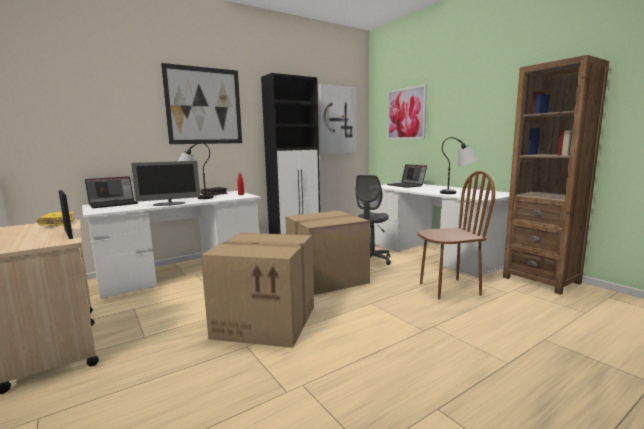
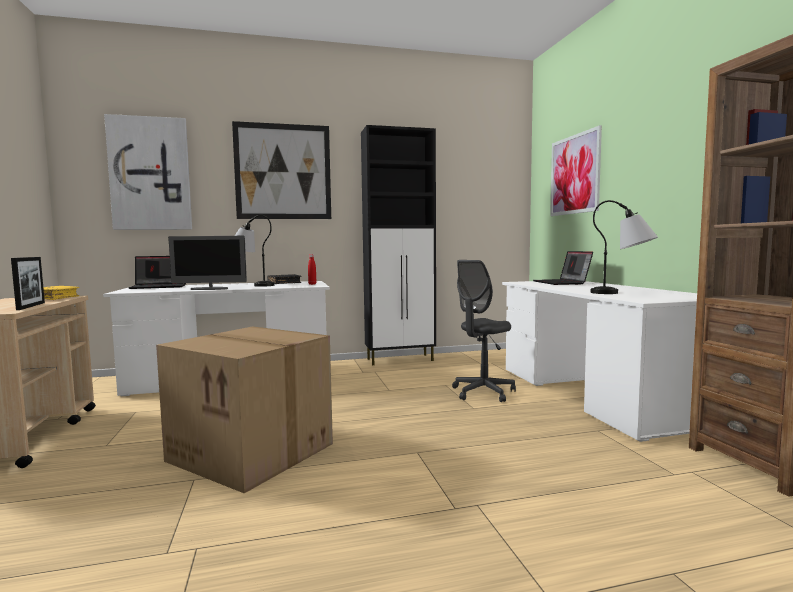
camera: 20 degrees right, 5 degrees down
(326, 278) = (391, 409): cardboard box -> none
(336, 120) = (475, 189): picture -> picture (150, 174)
(449, 289) = (566, 451): brown chair -> none

